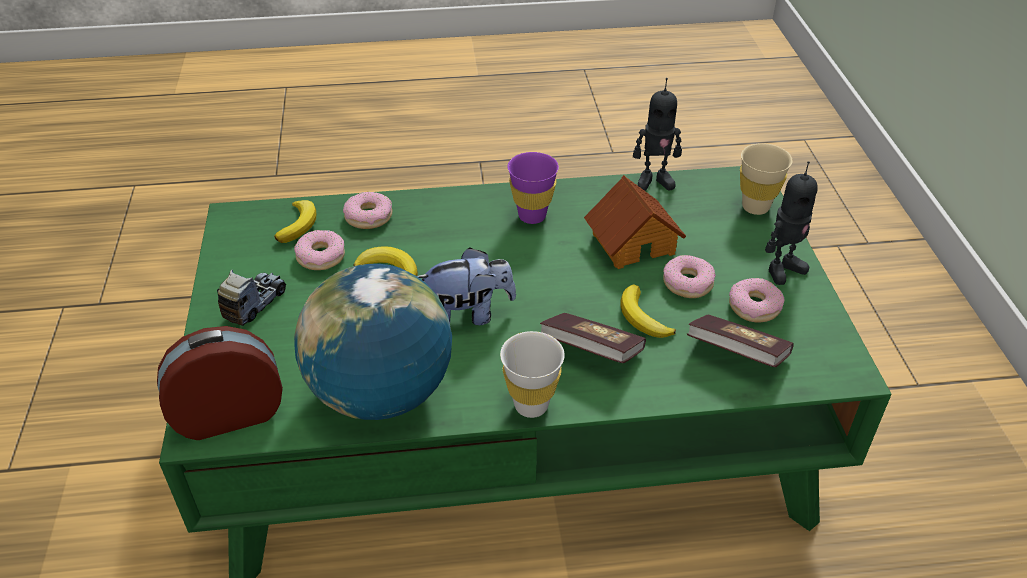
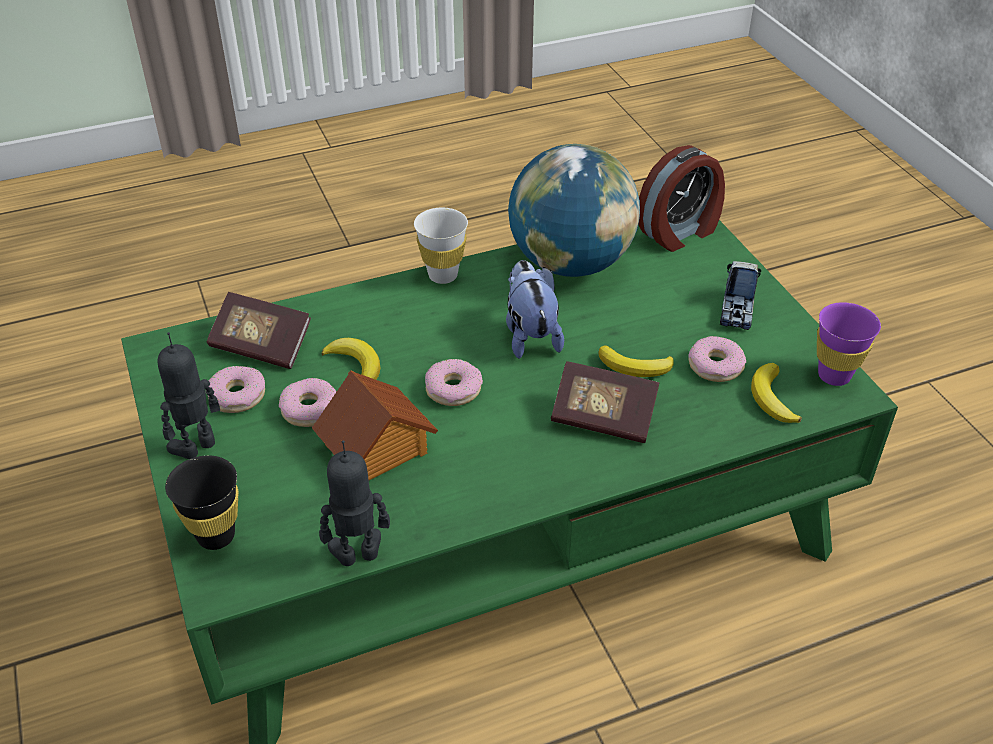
camera: 165 degrees right, 0 degrees up
(368, 217) = (701, 423): donut -> donut (453, 389)
(467, 315) = (530, 335): plush toy -> plush toy turned 105 degrees clockwise
(532, 216) = (508, 462): purple cup -> purple cup (834, 375)
(591, 351) = (401, 324): book -> book (603, 418)
(755, 207) = (216, 536): beige cup -> black cup

